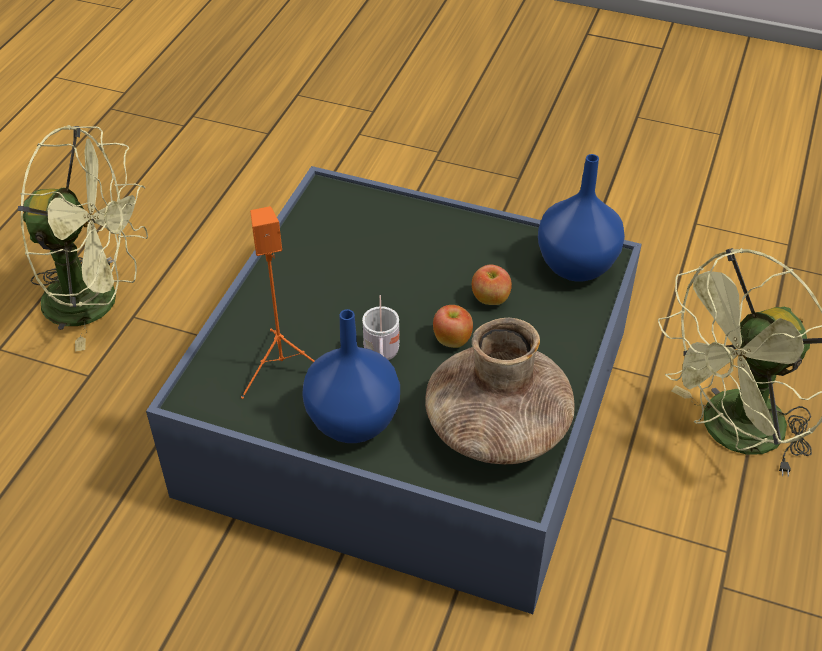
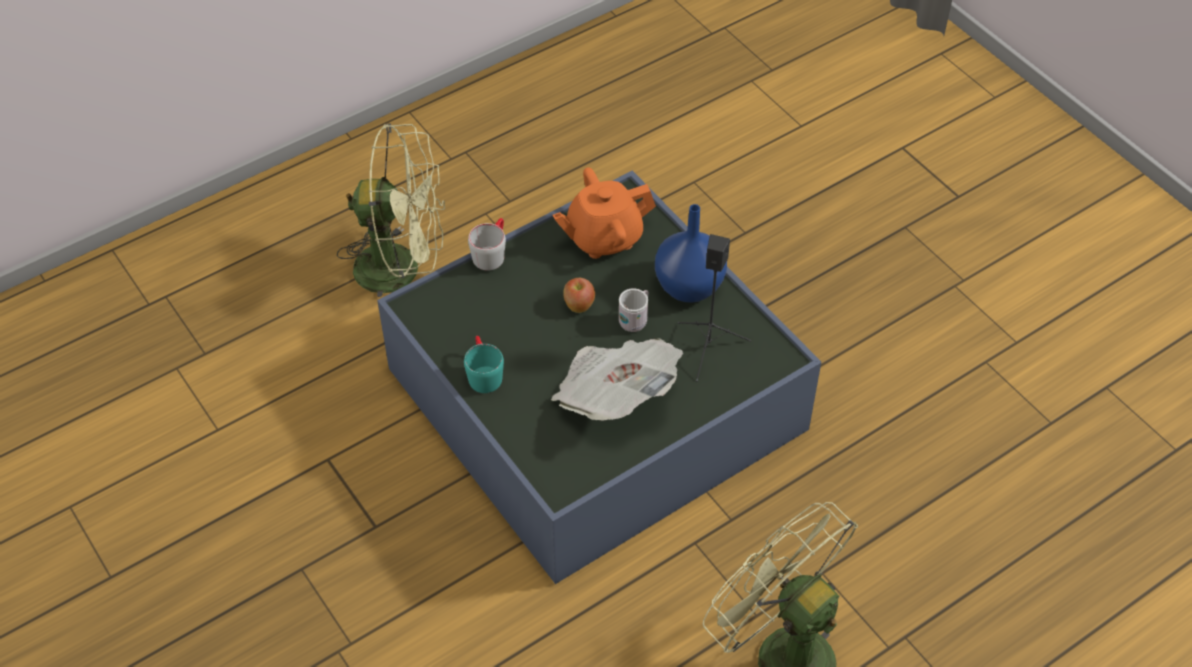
camera: 145 degrees left, 5 degrees up
(284, 367) = (707, 347): orange speaker -> black speaker
(341, 279) = (615, 395): none -> newspaper
(479, 238) = (483, 373): none -> turquoise mug
(490, 300) = (525, 320): apple -> none
(497, 427) = (603, 237): brown vase -> orange teapot
(574, 265) = (440, 313): blue vase -> none
(591, 340) = (491, 253): none -> grey mug

